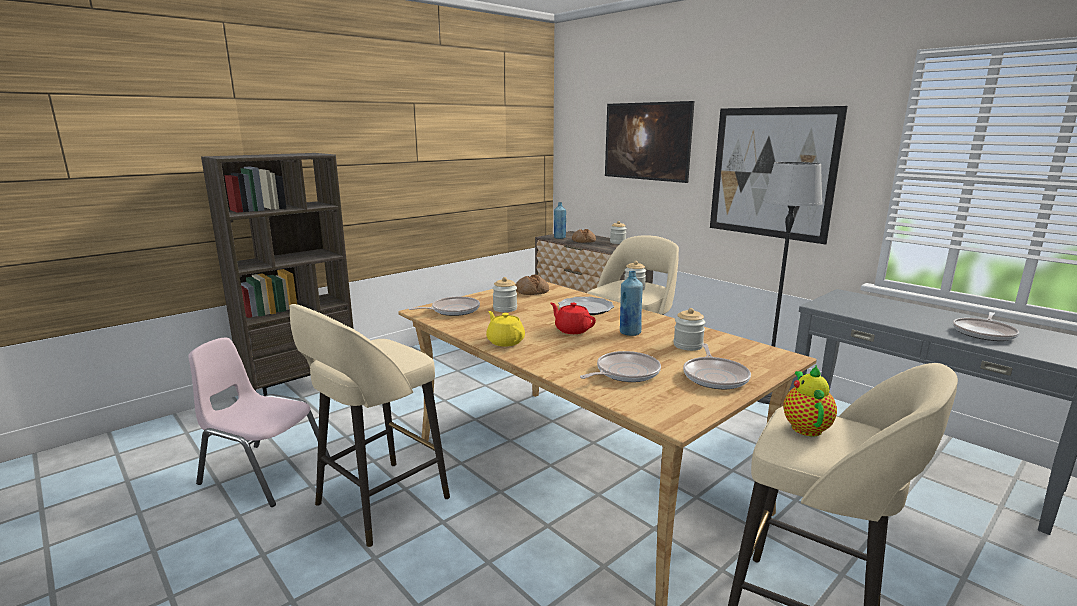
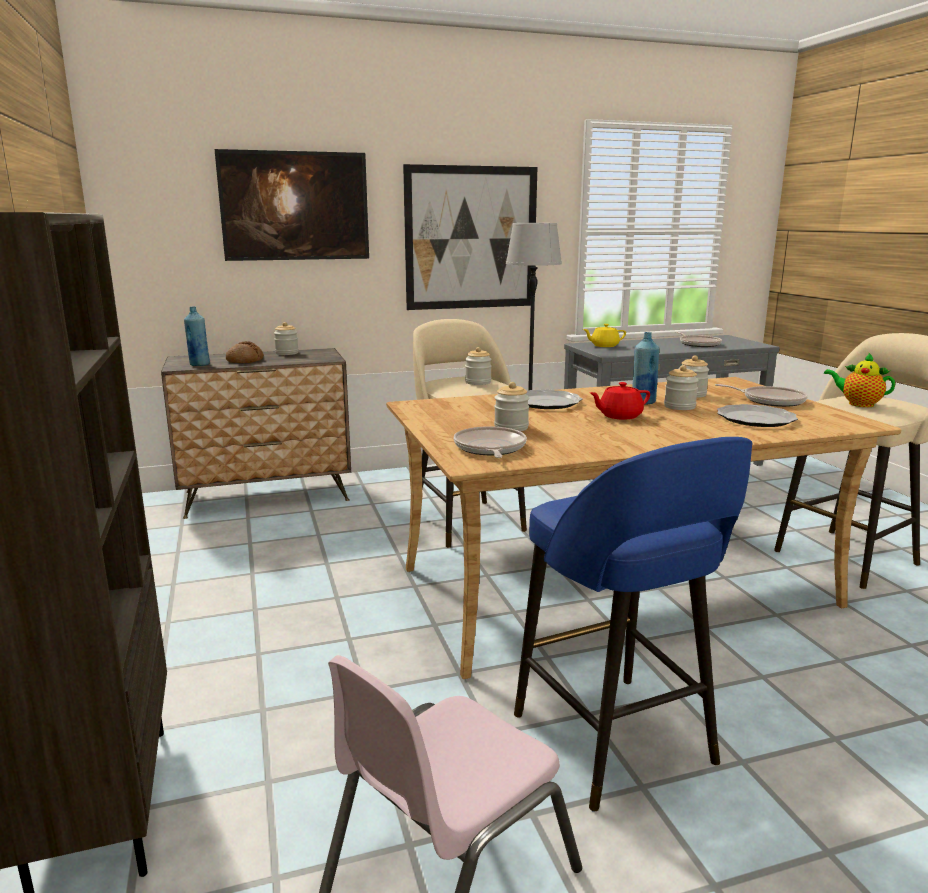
camera: 65 degrees left, 0 degrees up
(379, 503) = (615, 742): beige stool -> blue stool
(505, 341) = (641, 441): yellow teapot -> yellow teapot (604, 346)
(532, 291) = (448, 410): bread -> none
(624, 373) = (755, 419): frying pan -> plate
(632, 344) = (679, 406): none -> jar

